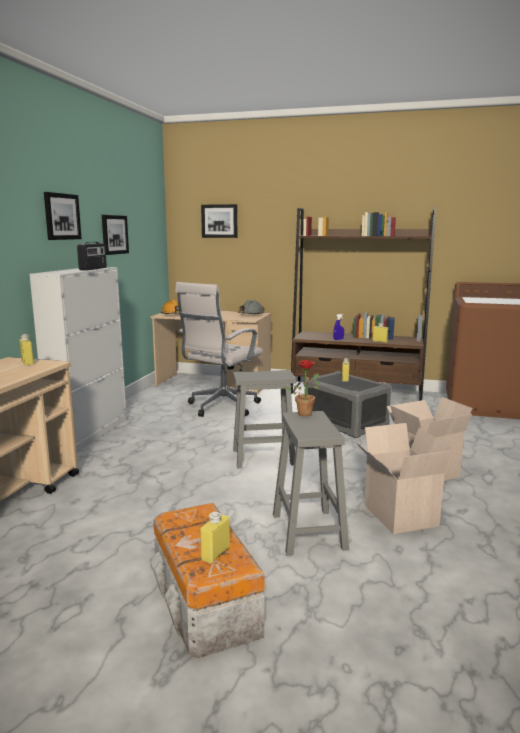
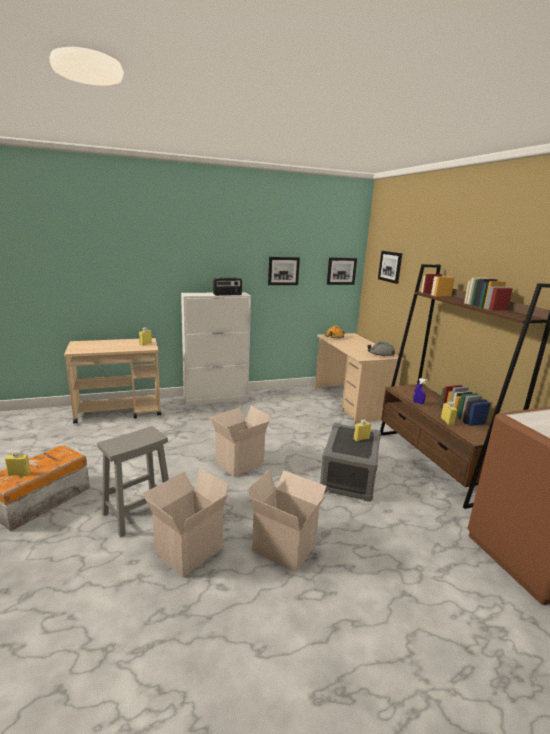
camera: 55 degrees right, 5 degrees up
(61, 216) = (223, 258): picture -> picture (341, 271)
(221, 407) = (308, 419): white office chair -> none
(264, 457) = (239, 462): grey stool -> cardboard box
(305, 413) = (156, 433): potted plant -> none

